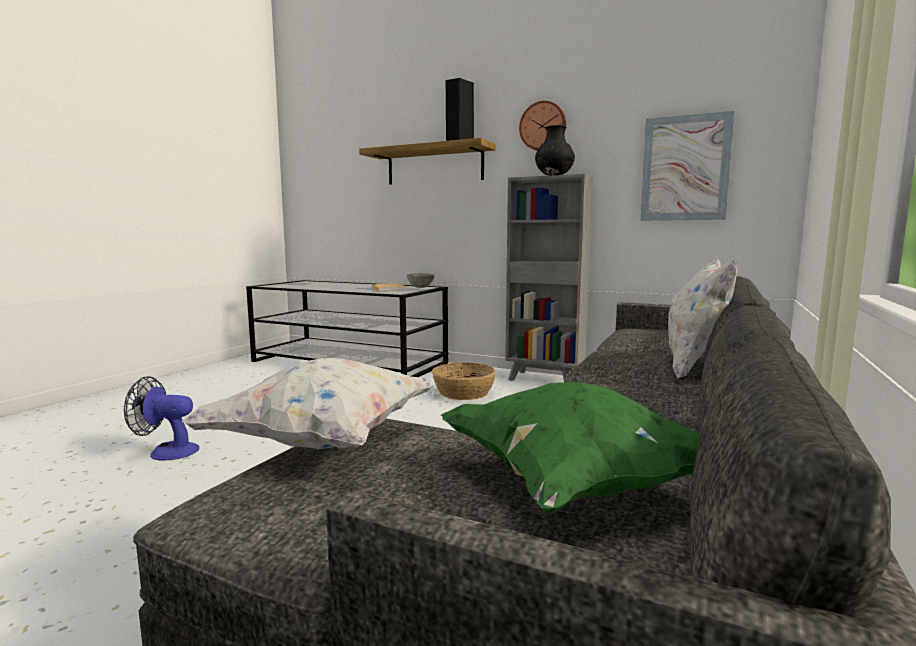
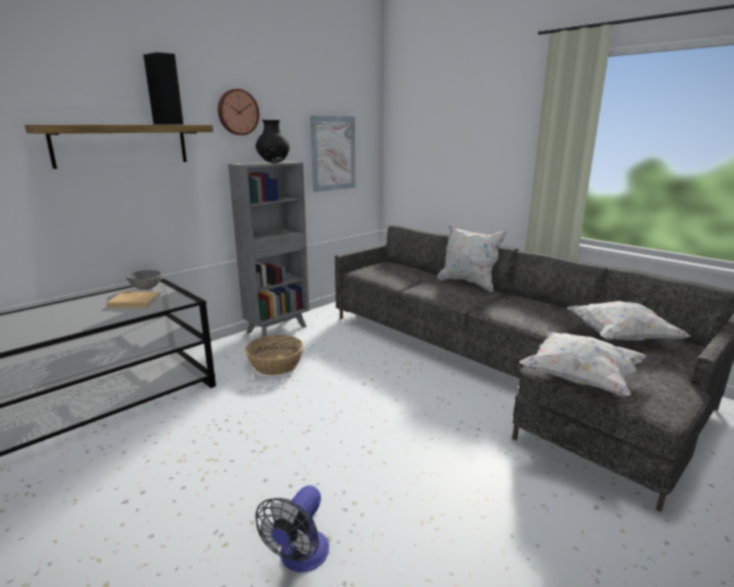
camera: 70 degrees left, 10 degrees up
(574, 483) = (620, 338): green pillow -> white pillow

